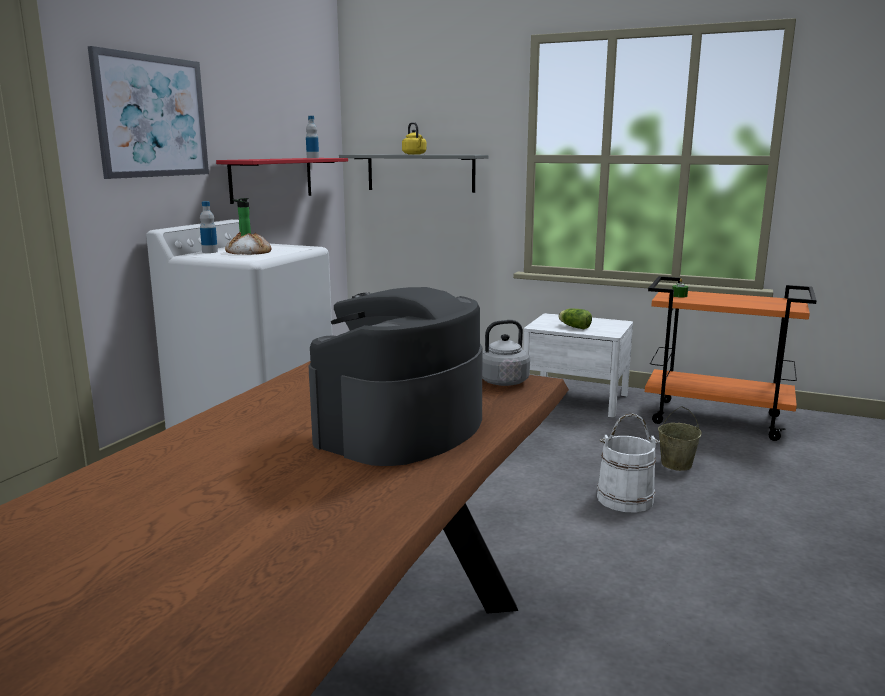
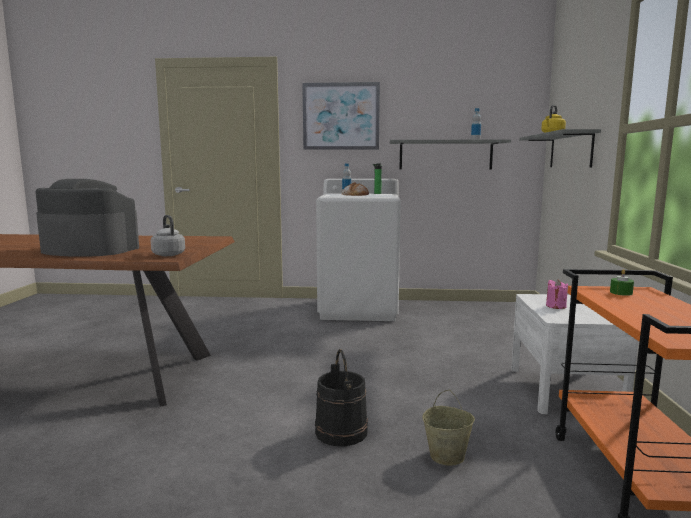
camera: 70 degrees right, 5 degrees down
(272, 179) = (445, 155): red shelf -> grey shelf
(573, 327) = (556, 306): lettuce -> pink candle
(625, 498) = (341, 431): white bucket -> black bucket

